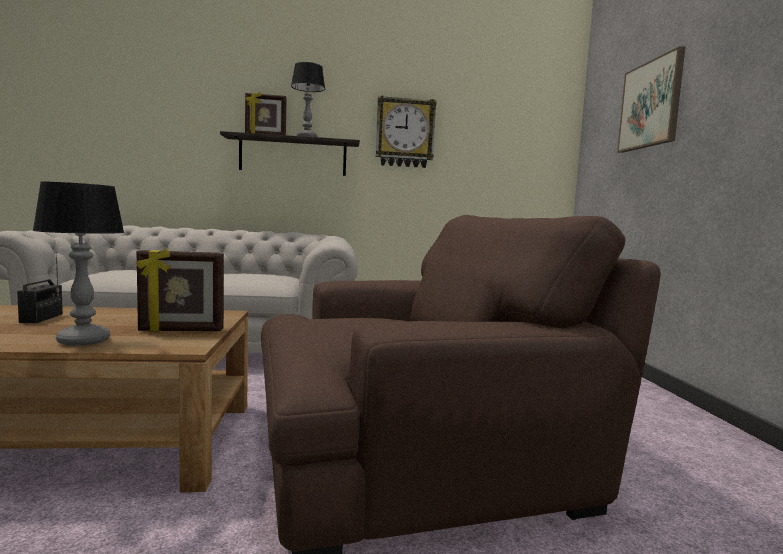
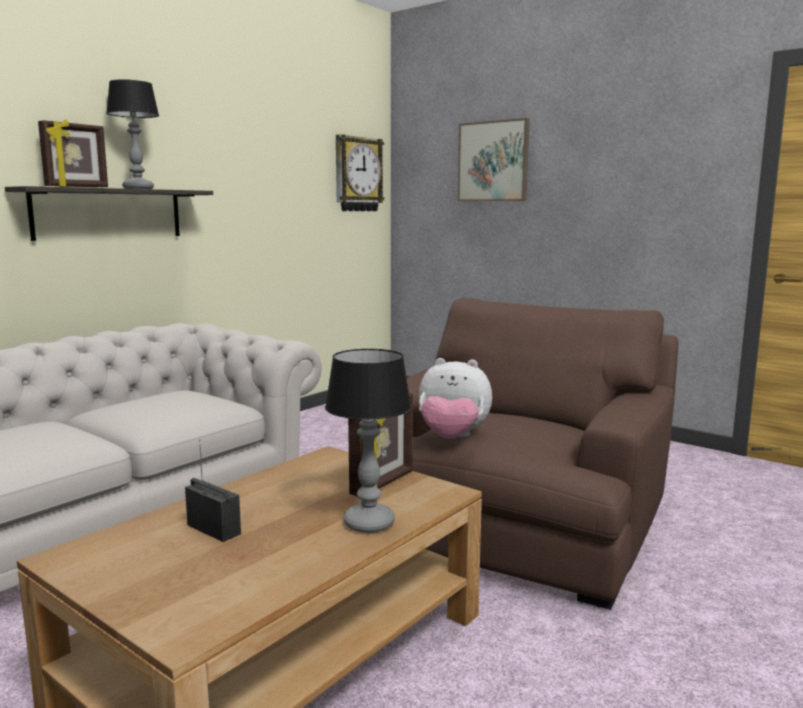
camera: 45 degrees left, 5 degrees up
(302, 321) = (452, 438): none -> plush toy
(405, 133) = (240, 174): wall clock -> wall clock (357, 174)

